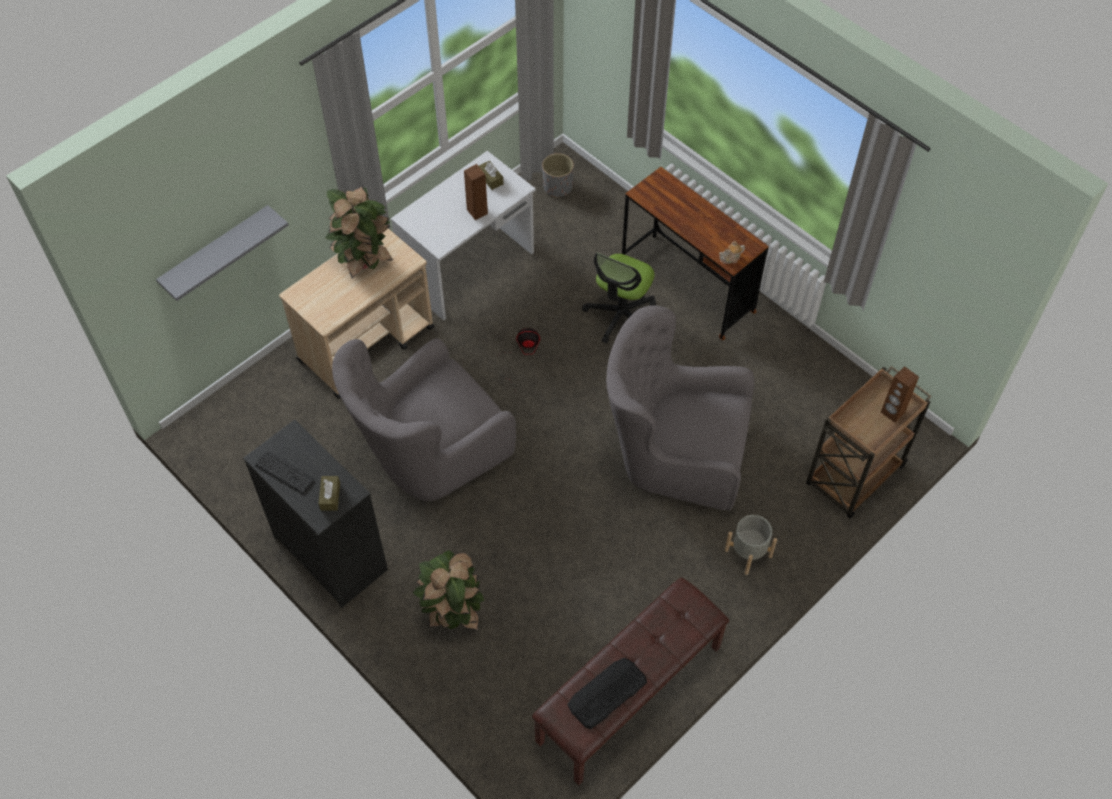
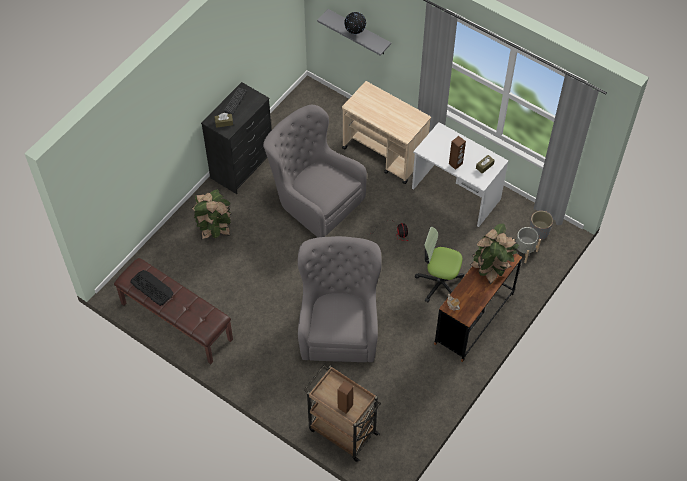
camera: 80 degrees right, 0 degrees up
(227, 249) = (355, 32): none -> globe
(363, 259) = (401, 113): potted plant -> potted plant (491, 269)
(748, 553) = (276, 374): grey planter -> grey planter (524, 251)

